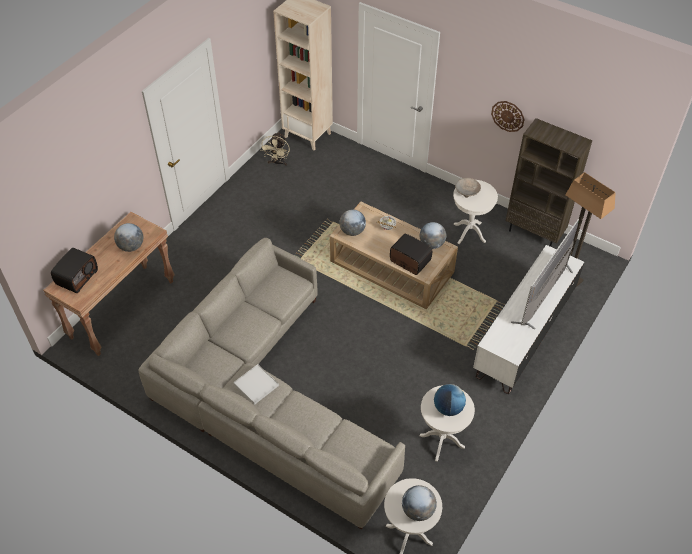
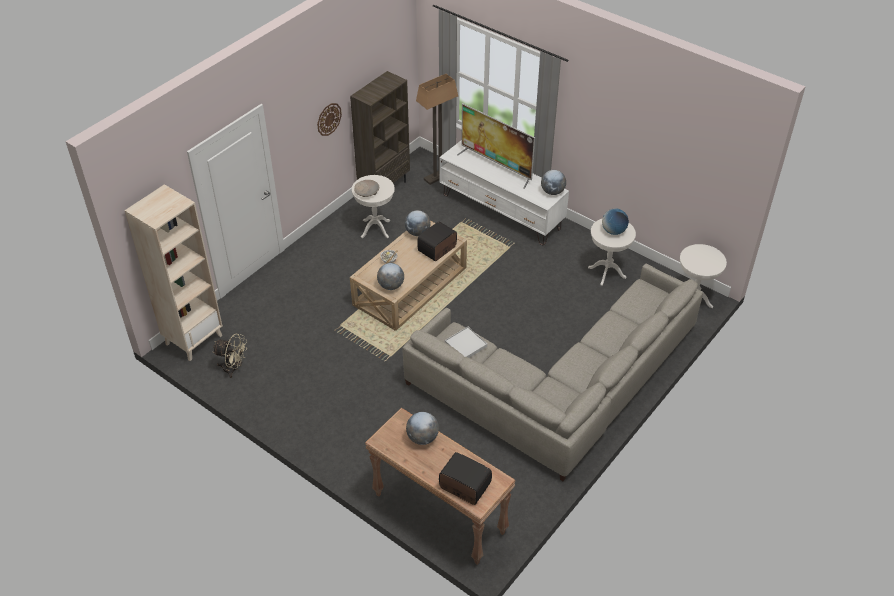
camera: 85 degrees left, 5 degrees down
(256, 385) = (579, 363): white tray -> white tray (465, 345)
(418, 510) = (707, 257): globe -> globe (552, 192)

